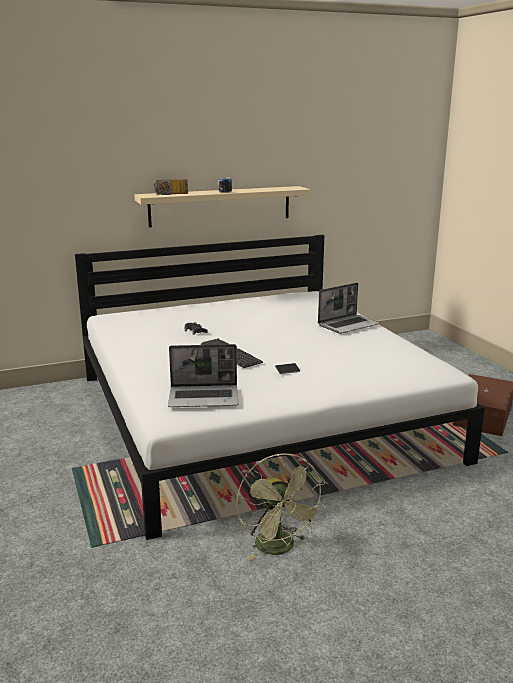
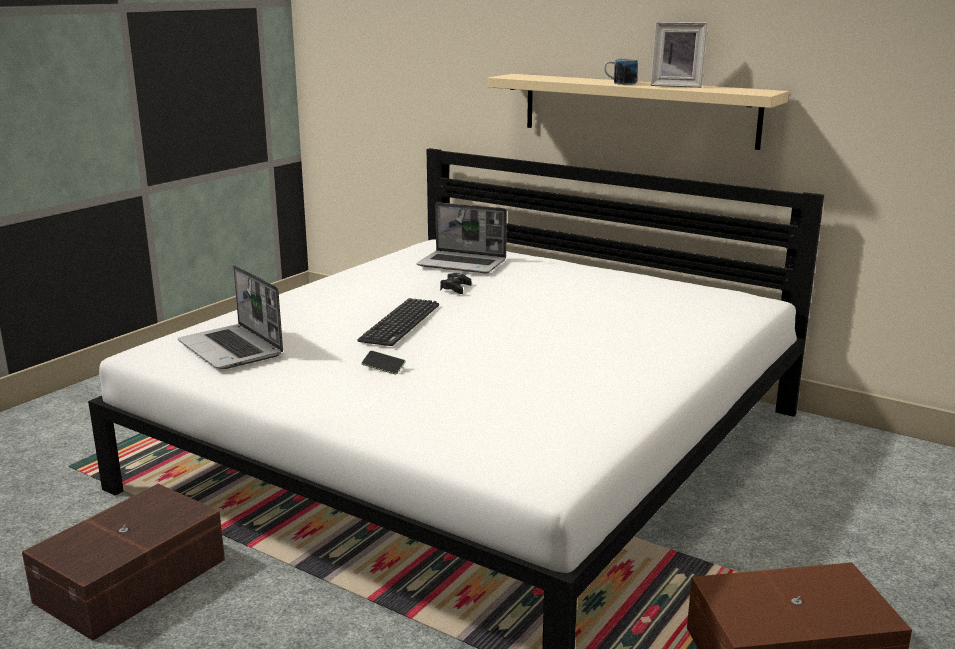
camera: 55 degrees right, 0 degrees up
(171, 194) = (544, 78): radio -> none
(251, 189) = (676, 86): none -> picture frame
(279, 548) = (134, 580): green fan -> brown storage box
(348, 325) = (651, 356): laptop -> laptop (463, 264)

